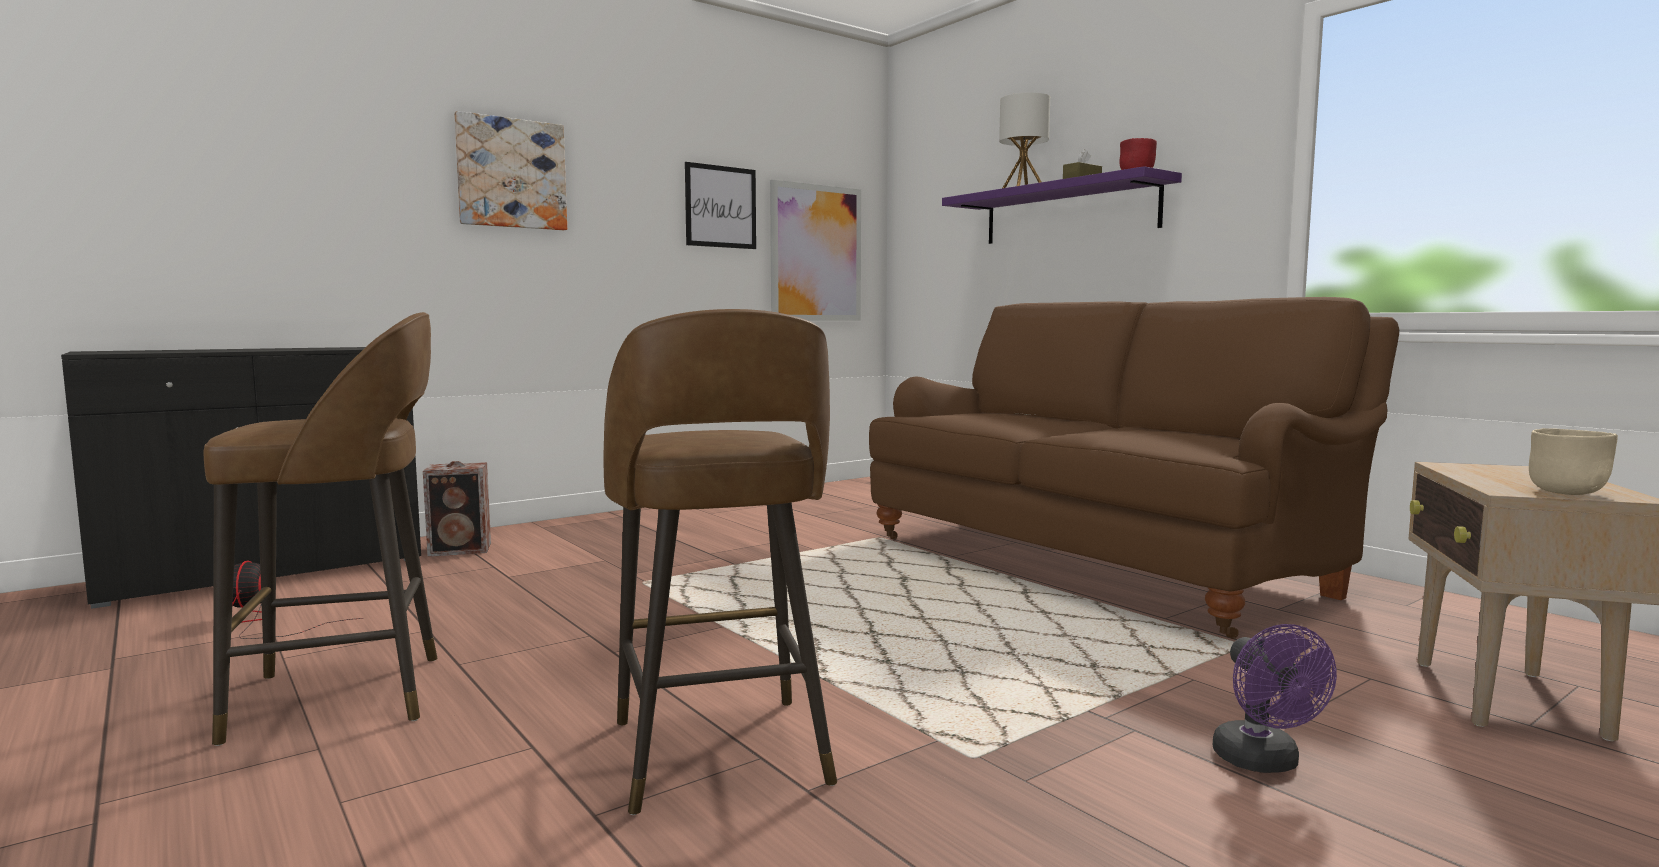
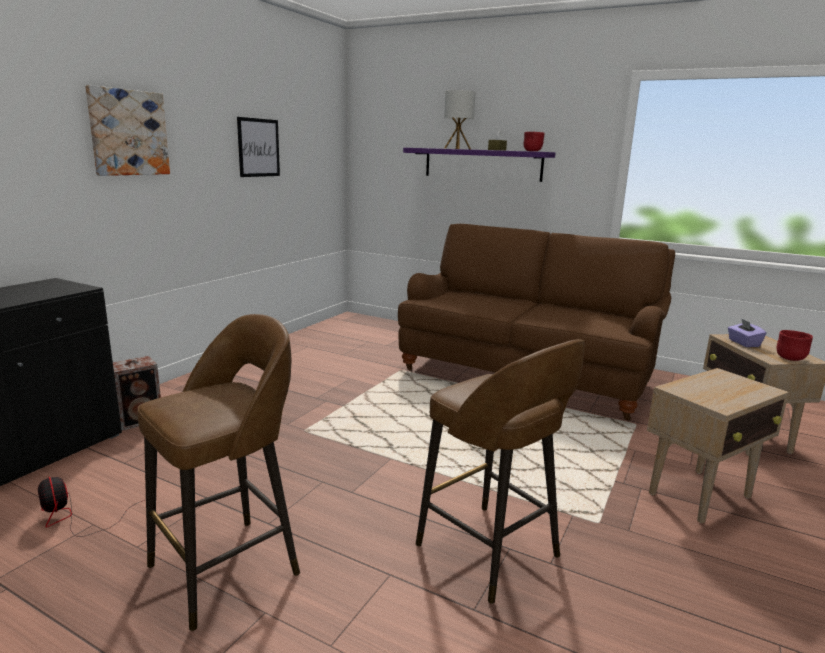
camera: 25 degrees left, 10 degrees up
(816, 253) = (311, 175): picture -> none
(1264, 763) = (700, 495): purple fan -> beige side table
(1478, 472) = (743, 343): none -> purple tissue box
(1567, 492) = (790, 358): beige bowl -> red bowl

